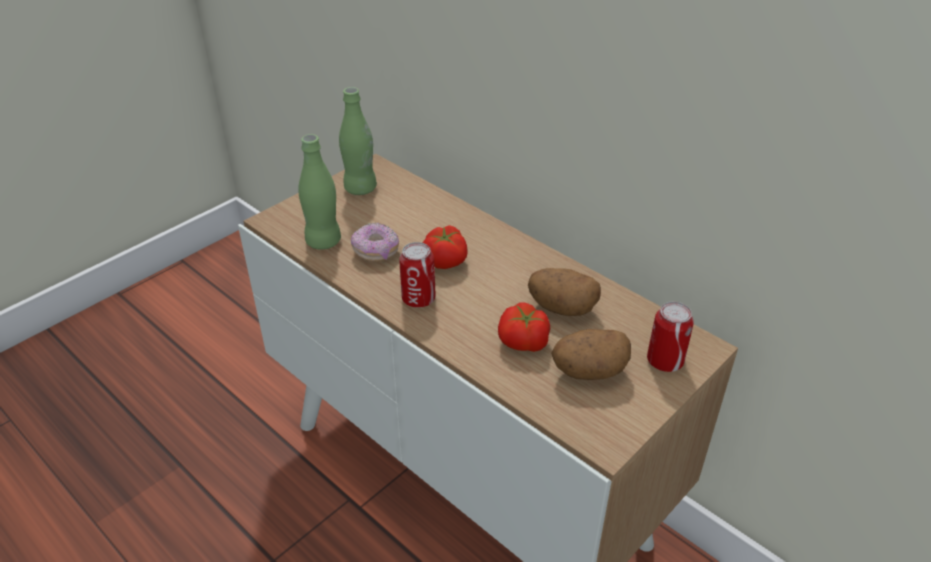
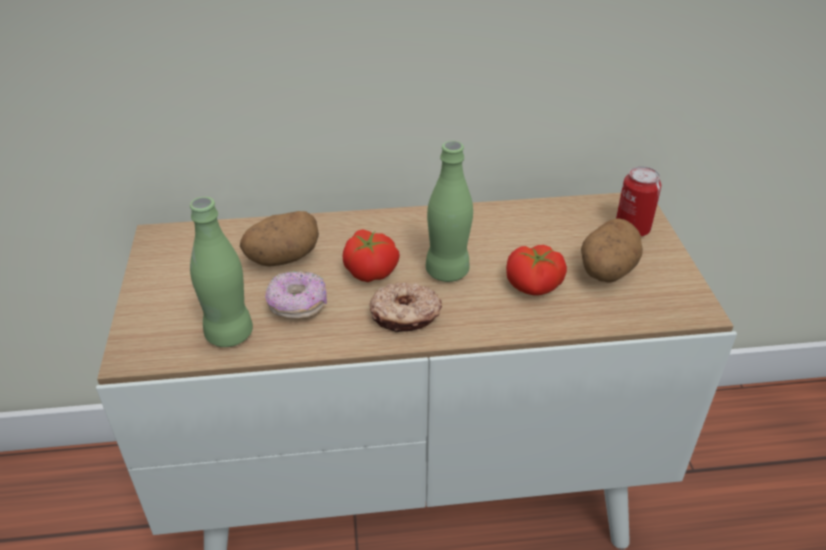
camera: 50 degrees left, 0 degrees up
(360, 188) = (180, 264): green bottle -> green bottle (447, 271)
(418, 299) = (405, 316): can -> donut
(561, 308) = (515, 242): potato -> potato (282, 258)

